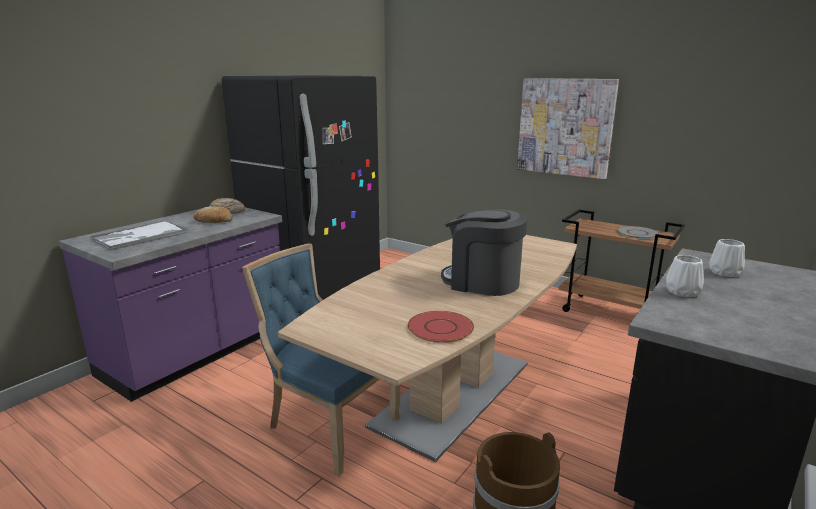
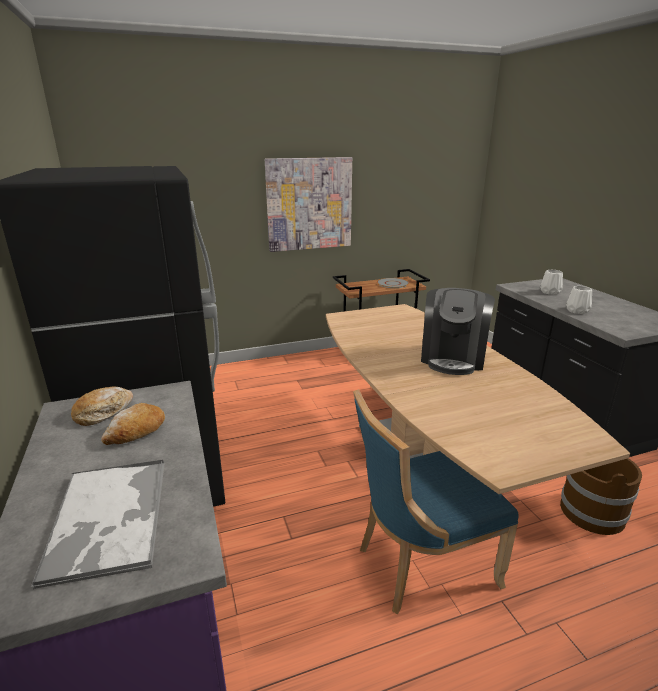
camera: 55 degrees left, 5 degrees up
(440, 328) = (538, 404): red plate -> none
(482, 282) = (453, 358): coffee machine -> coffee machine turned 45 degrees counterclockwise

